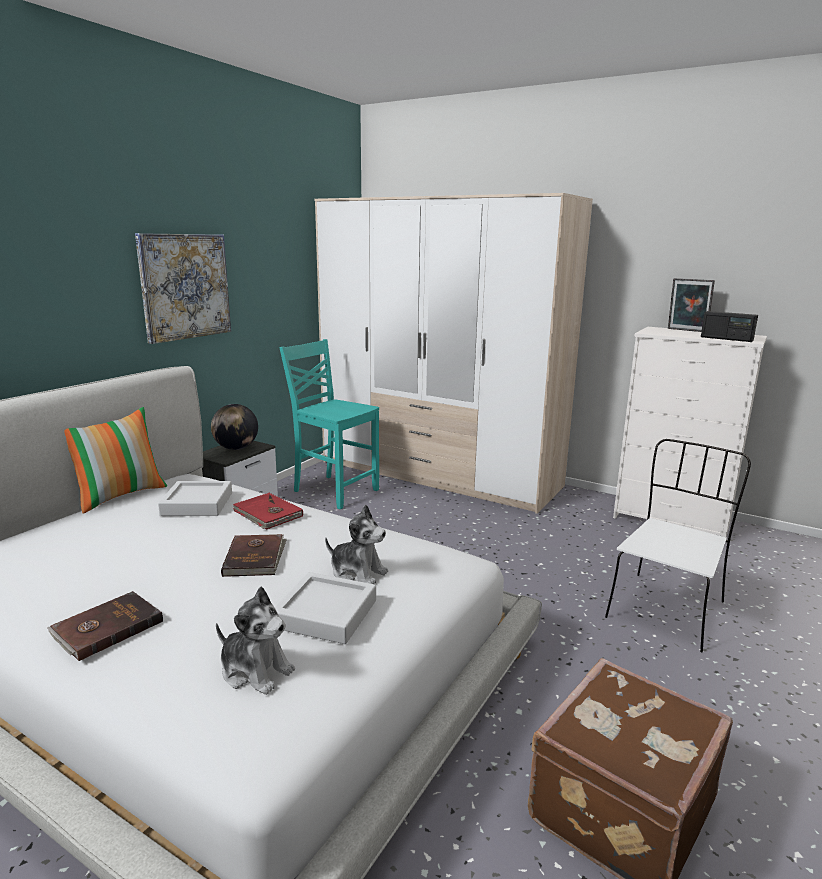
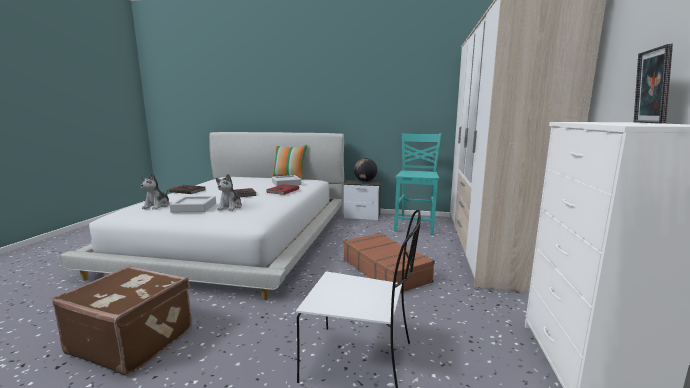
camera: 70 degrees right, 5 degrees down
(185, 286) = (358, 97): picture -> none
(471, 548) = (385, 270): none -> brown suitcase
(726, 339) = (616, 124): radio -> none

